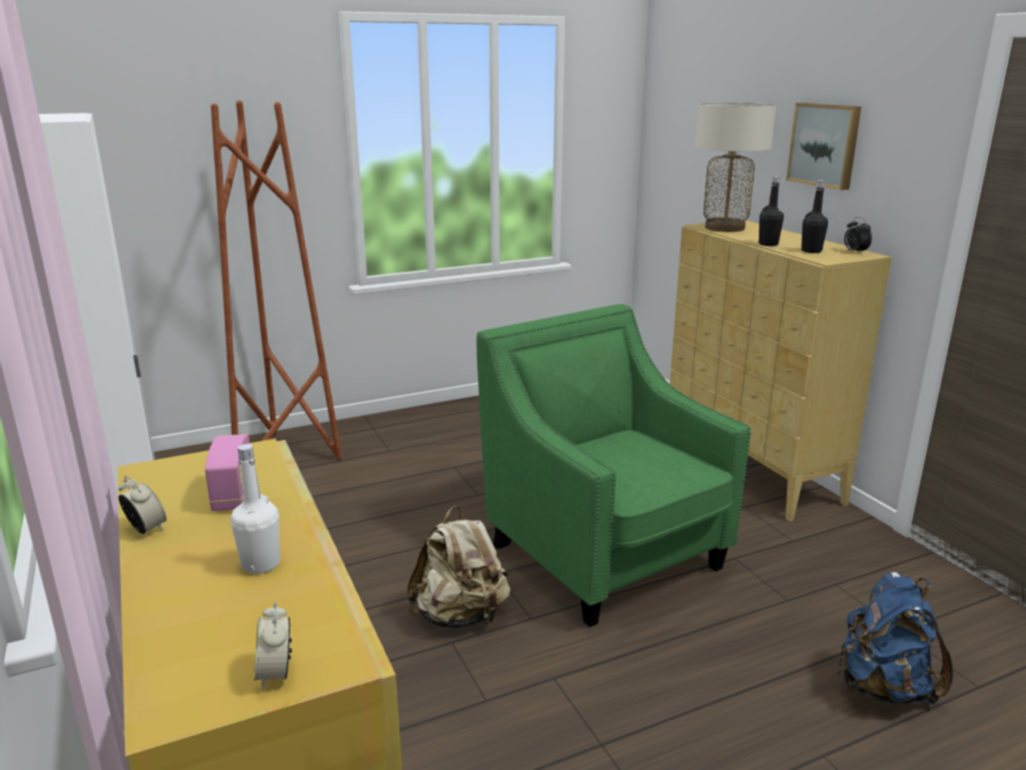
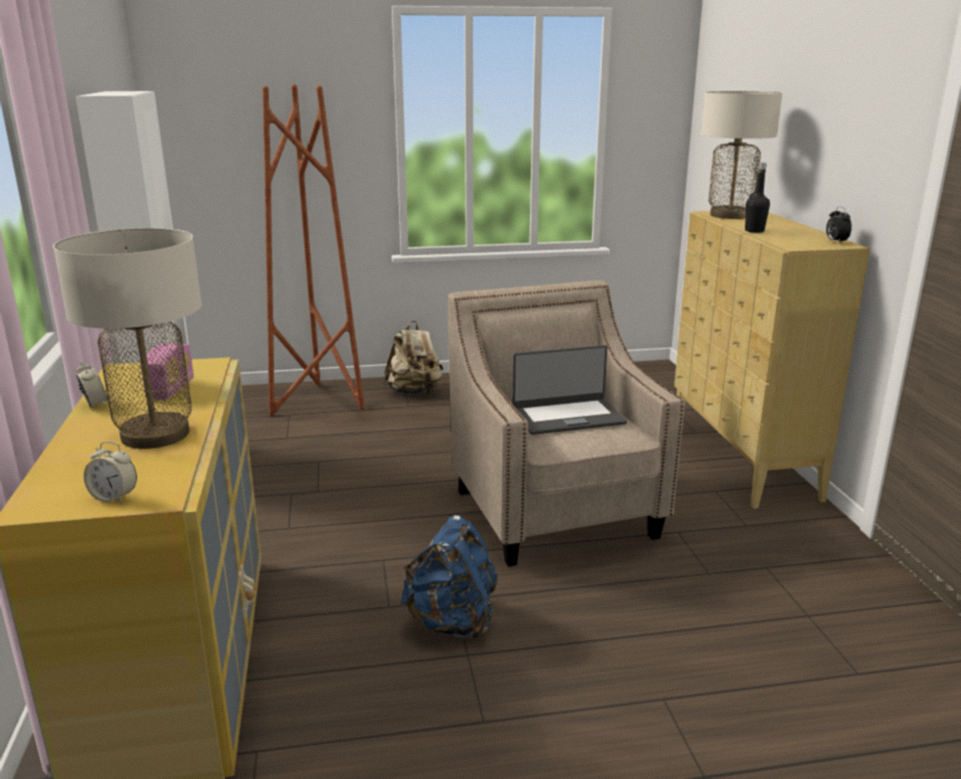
camera: 15 degrees right, 0 degrees up
(261, 564) = (155, 434): white bottle -> table lamp
(275, 673) = (114, 497): alarm clock -> alarm clock turned 75 degrees counterclockwise
(460, 616) = (401, 541): beige backpack -> beige backpack (414, 392)
(604, 554) = (554, 512): green armchair -> beige armchair
(626, 455) = (567, 416): none -> laptop
(811, 251) = (790, 238): black bottle -> none
(825, 145) = (826, 134): picture -> none
(883, 687) = (758, 657): blue backpack -> blue backpack (452, 622)

